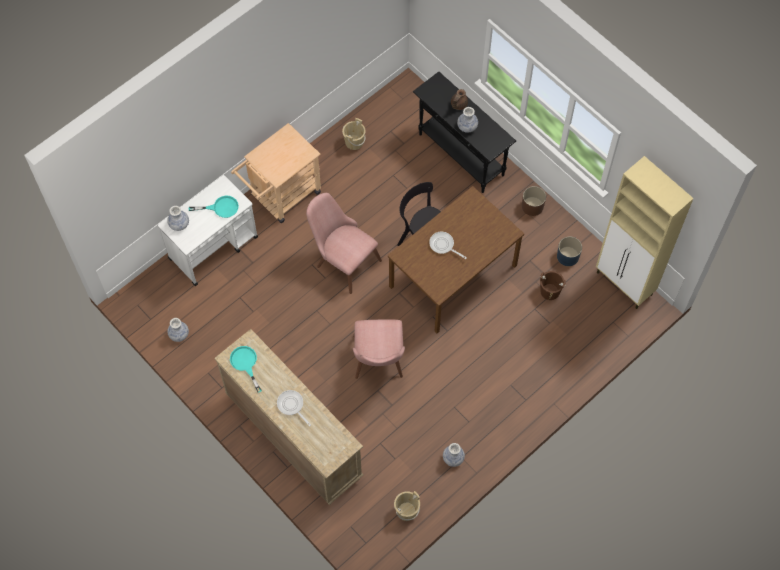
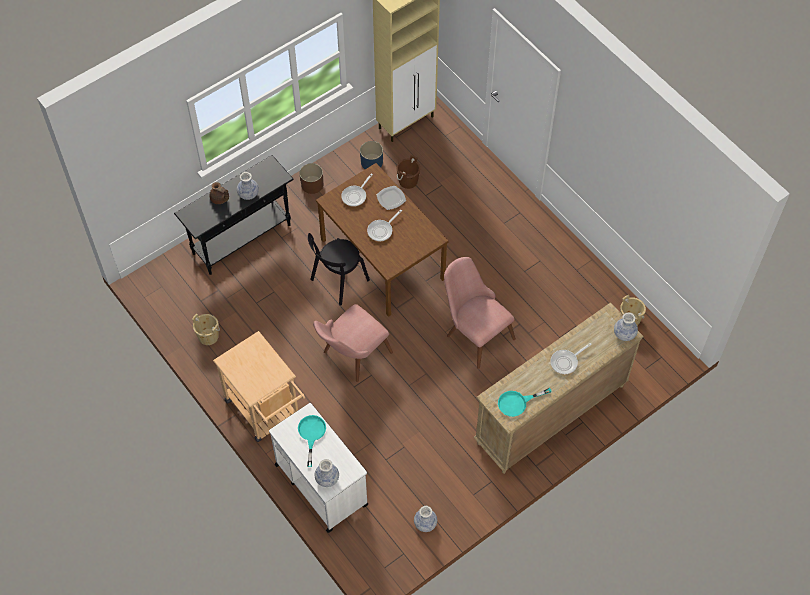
camera: 85 degrees left, 5 degrees down
(379, 364) = (474, 332): pink chair -> pink chair turned 135 degrees counterclockwise
(453, 458) = (577, 277): vase -> vase (624, 334)
(481, 219) = (355, 196): none -> frying pan
(482, 250) = (390, 198): none -> plate

